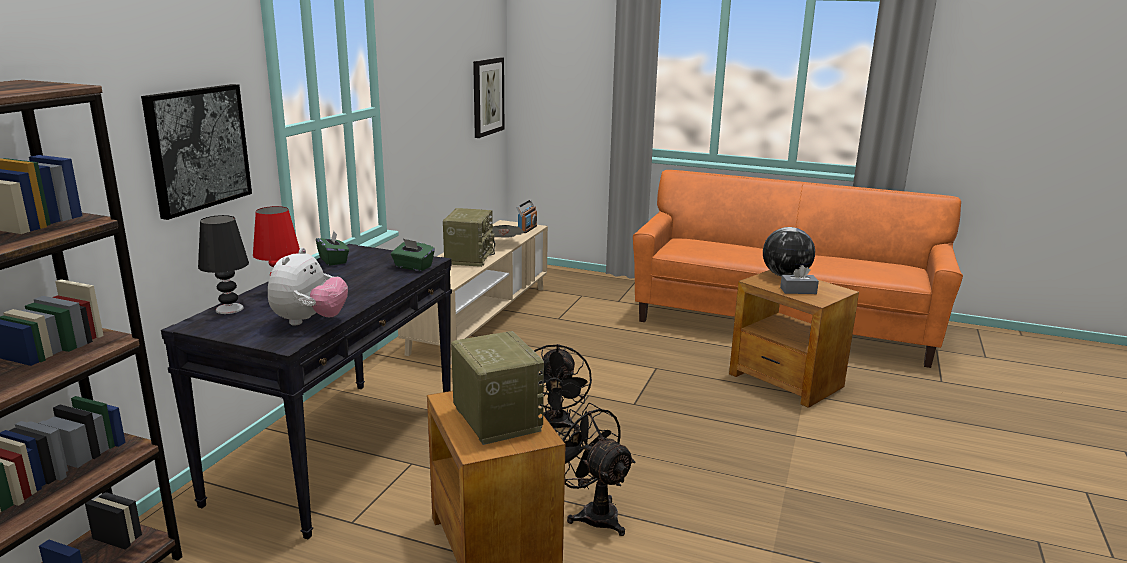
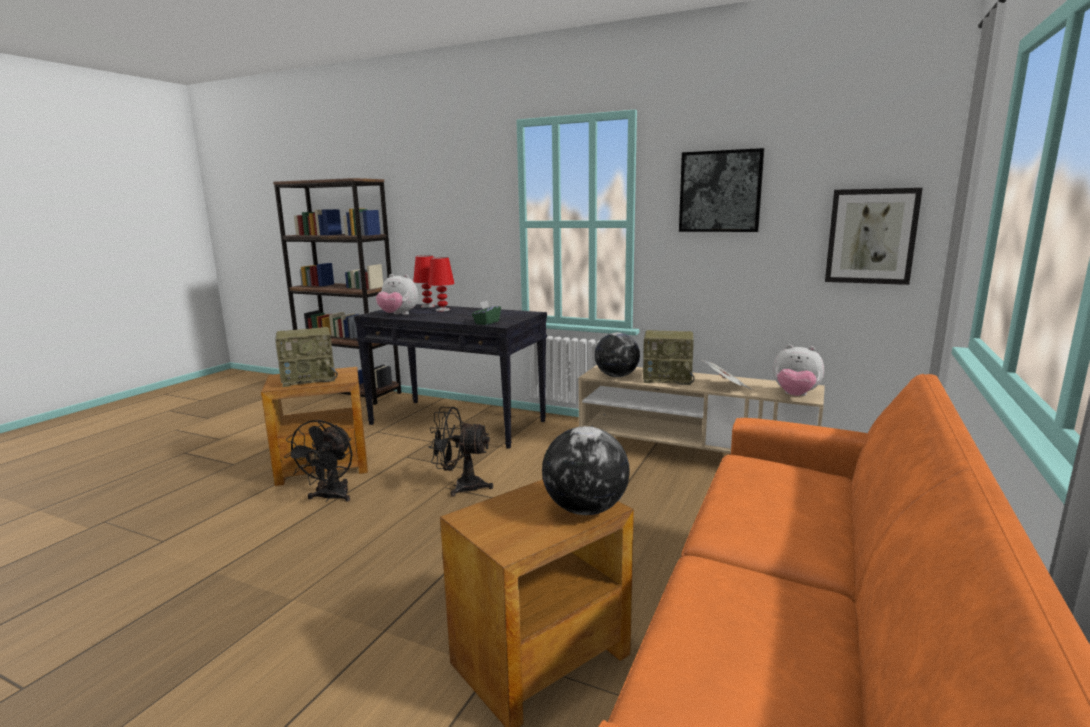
camera: 95 degrees right, 5 degrees down
(198, 148) = (462, 223): picture -> picture (720, 191)
(229, 309) = (427, 306): black table lamp -> red table lamp
(333, 260) = (507, 312): green tissue box -> none
(455, 274) = (616, 376): none -> globe
(527, 229) = (795, 396): radio -> plush toy
(592, 513) = (330, 498): black fan -> black fan turned 135 degrees clockwise
(798, 290) = (514, 509): grey tissue box -> none

